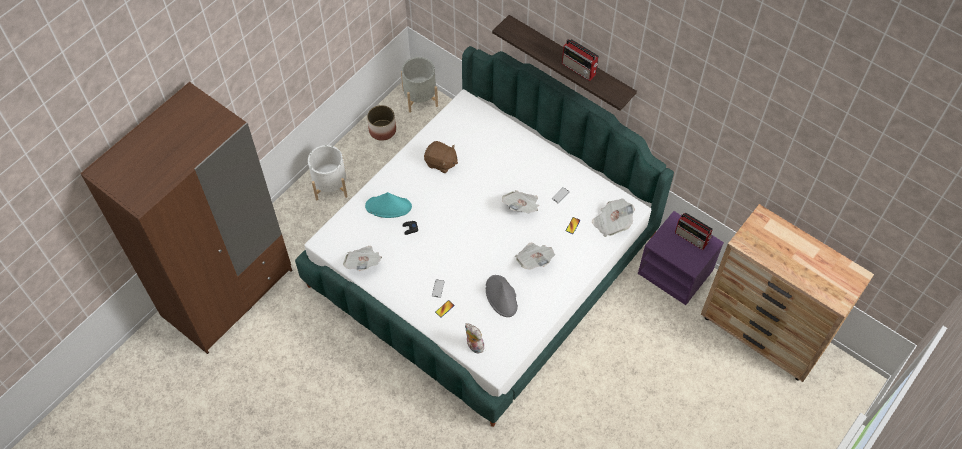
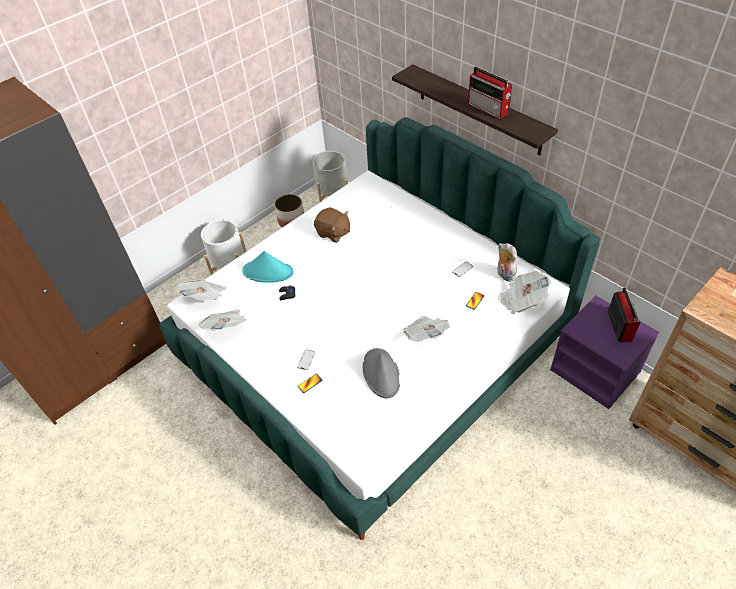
camera: 10 degrees right, 10 degrees down
(473, 346) = (338, 430): plush toy -> plush toy (504, 275)
(521, 207) = (417, 279): newspaper -> newspaper (205, 297)
(692, 238) = (619, 325): radio -> radio turned 135 degrees counterclockwise

